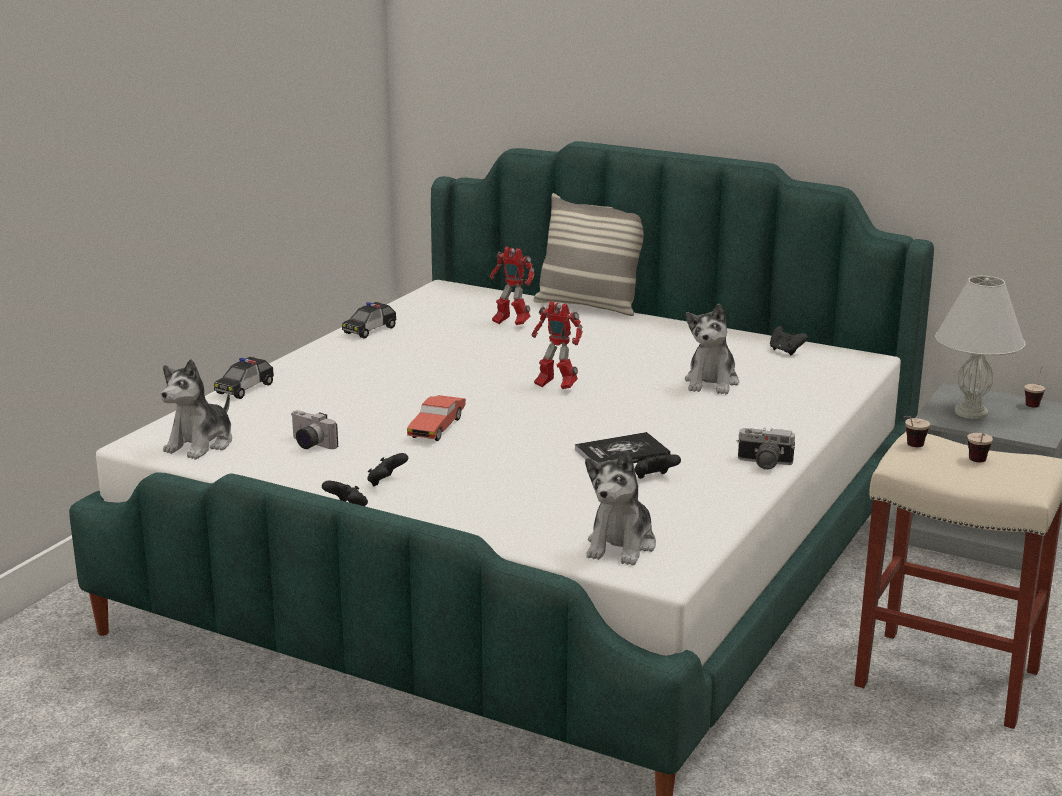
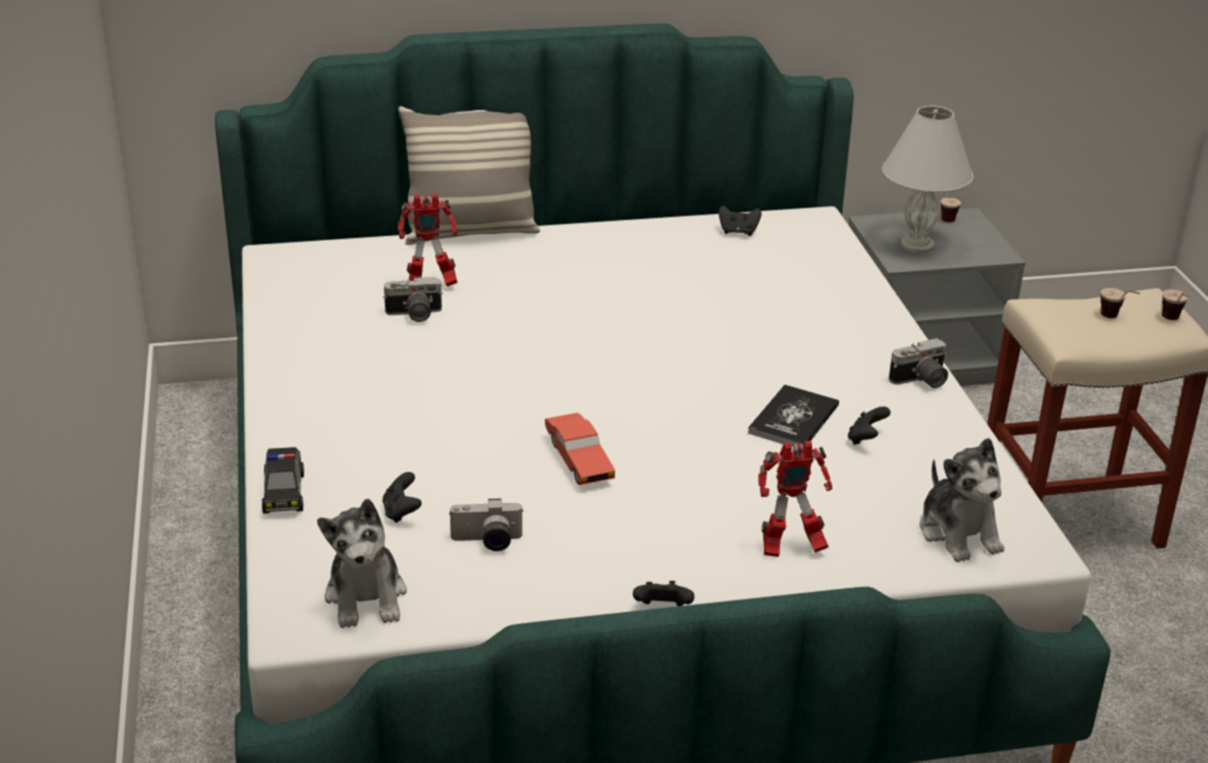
camera: 40 degrees left, 10 degrees up
(370, 330) = (290, 349): toy car -> none
(386, 482) = (645, 557): black game controller -> black game controller (401, 512)
(472, 334) = (414, 315): none -> camera
(555, 386) = (606, 357): toy robot -> toy robot (789, 548)
(712, 382) = (735, 296): plush toy -> none
(910, 447) = (1056, 322): cup -> cup (1173, 321)

